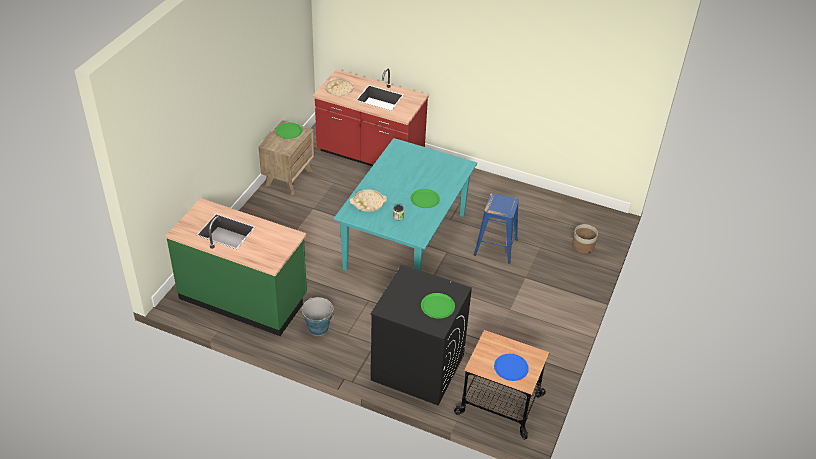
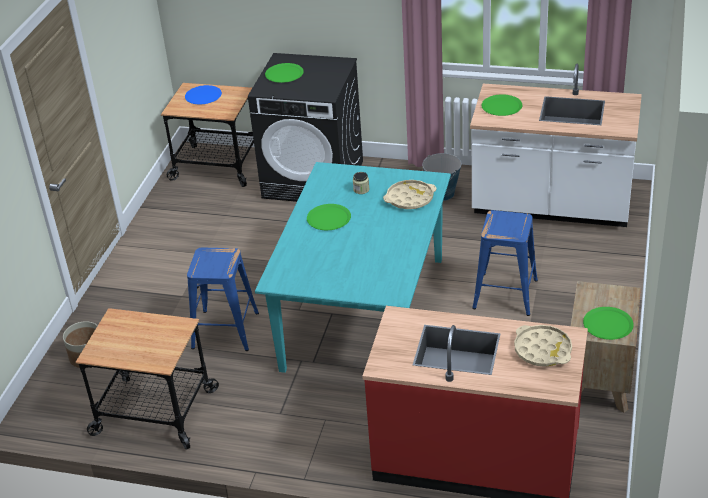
camera: 175 degrees right, 5 degrees down
(244, 297) = (551, 206): green counter -> white counter
(274, 246) = (501, 106): none -> green plate
(312, 236) = (506, 294): none -> blue stool
(536, 206) = (154, 413): none -> cart

